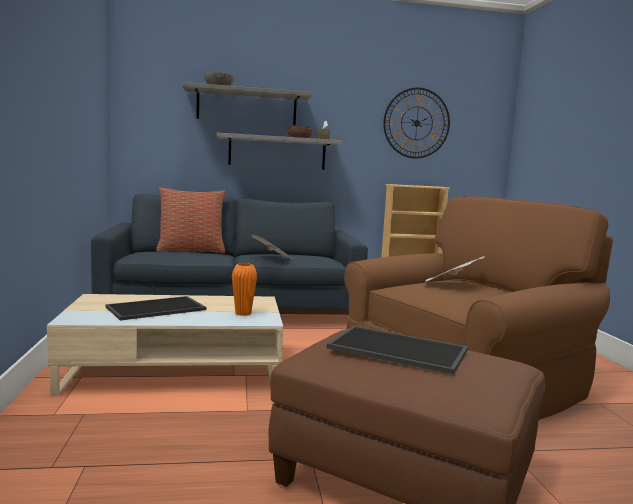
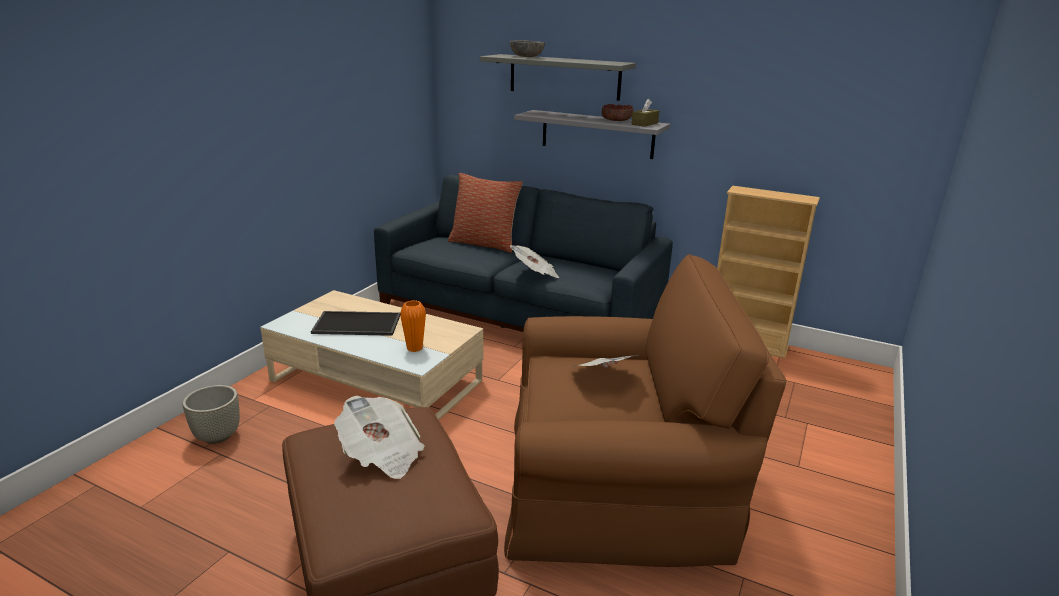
camera: 35 degrees right, 15 degrees up
(55, 453) = (217, 436): none -> grey planter
(399, 349) = (382, 454): tray -> newspaper
(416, 123) = (790, 101): wall clock -> none

